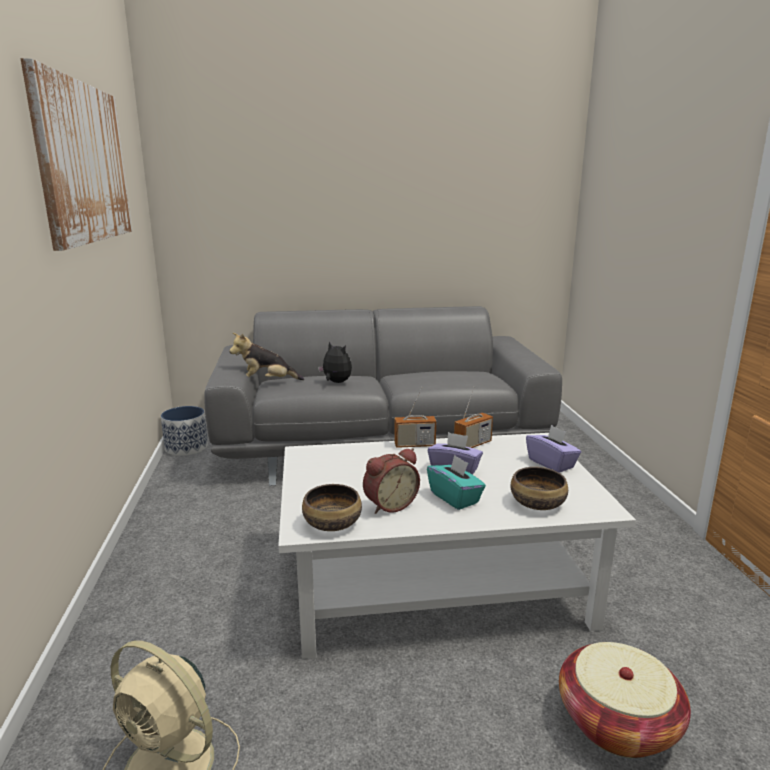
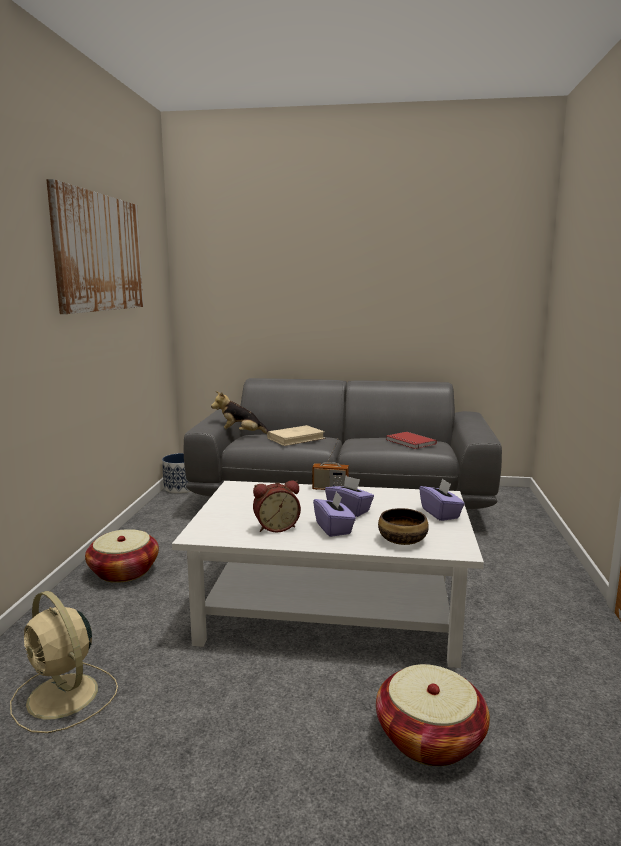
camera: 15 degrees right, 5 degrees down
(168, 571) = (124, 571): none -> basket
(333, 523) = (222, 534): bowl -> none
(336, 382) = (296, 438): plush toy -> beige book
(455, 498) = (334, 528): turquoise tissue box -> purple tissue box
(461, 377) = (409, 442): none -> red book
(472, 444) = (380, 493): radio -> none

